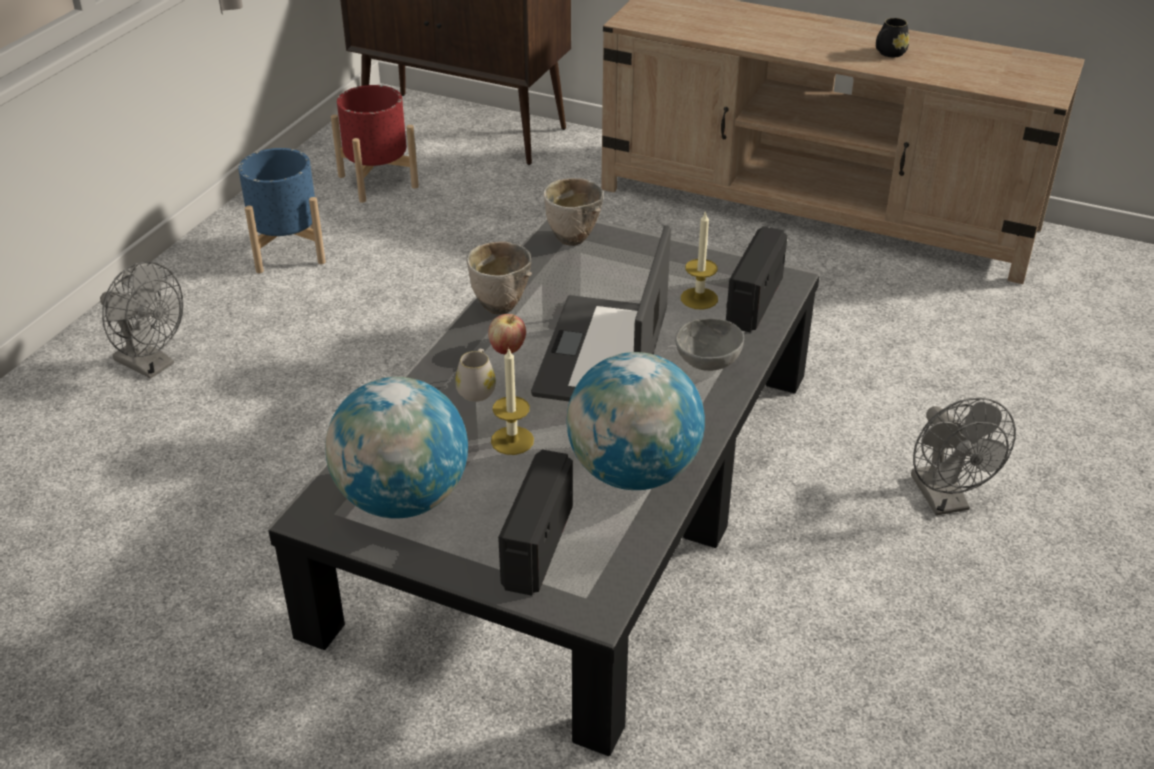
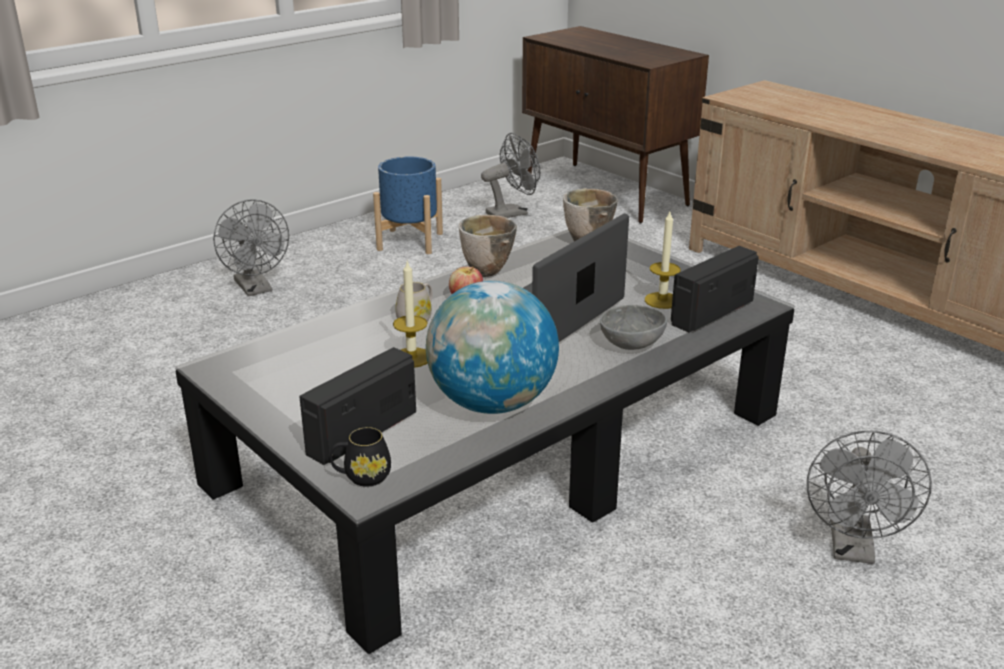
camera: 25 degrees right, 10 degrees down
(378, 181) = (512, 213): red planter -> grey fan
(402, 499) = (288, 374): globe -> none
(888, 53) = (955, 145): black mug -> black mug (362, 477)

